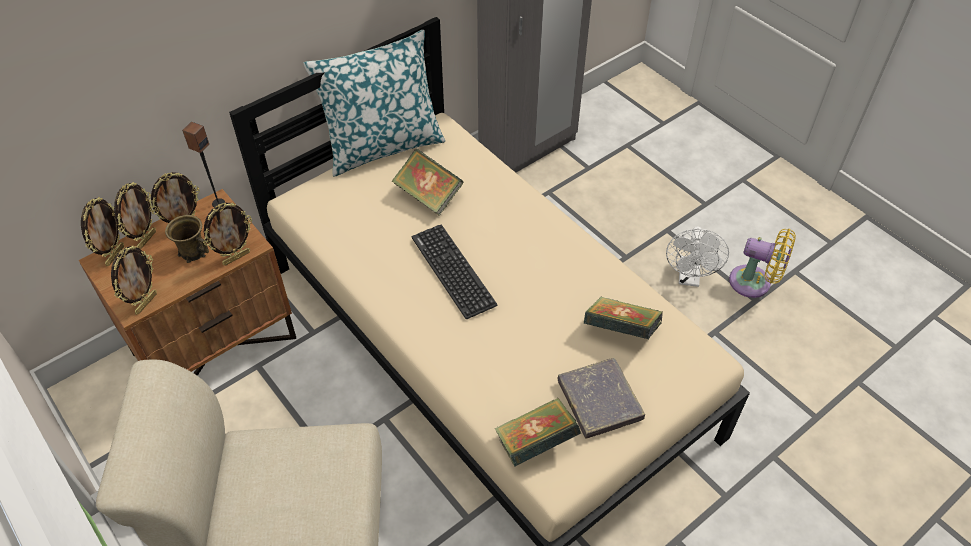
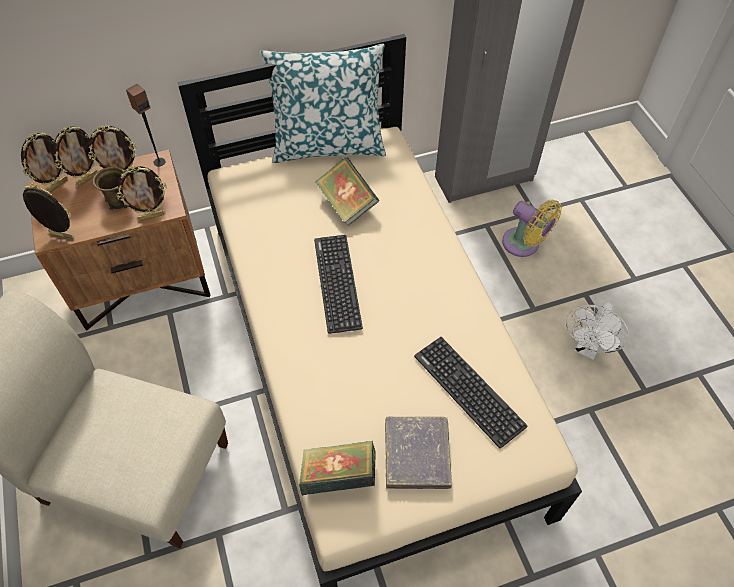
camera: 20 degrees right, 5 degrees up
(146, 303) = (61, 236): picture frame -> picture frame turned 120 degrees counterclockwise
(620, 330) = (468, 390): book -> keyboard
(754, 283) = (651, 373): yellow fan -> yellow fan (524, 245)

